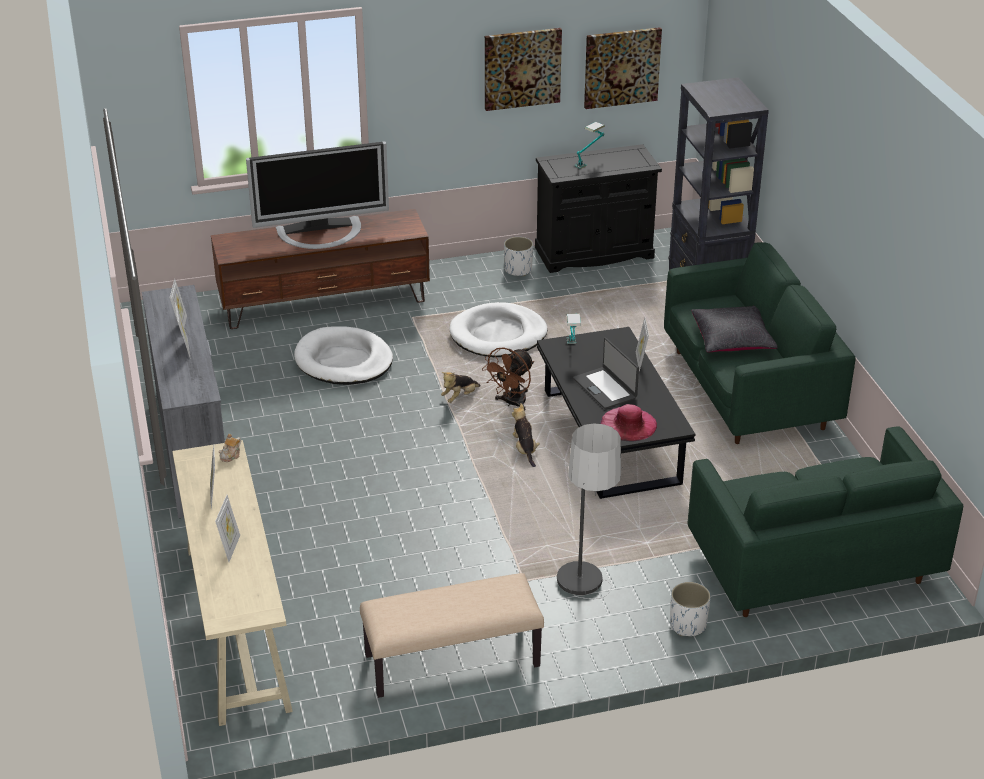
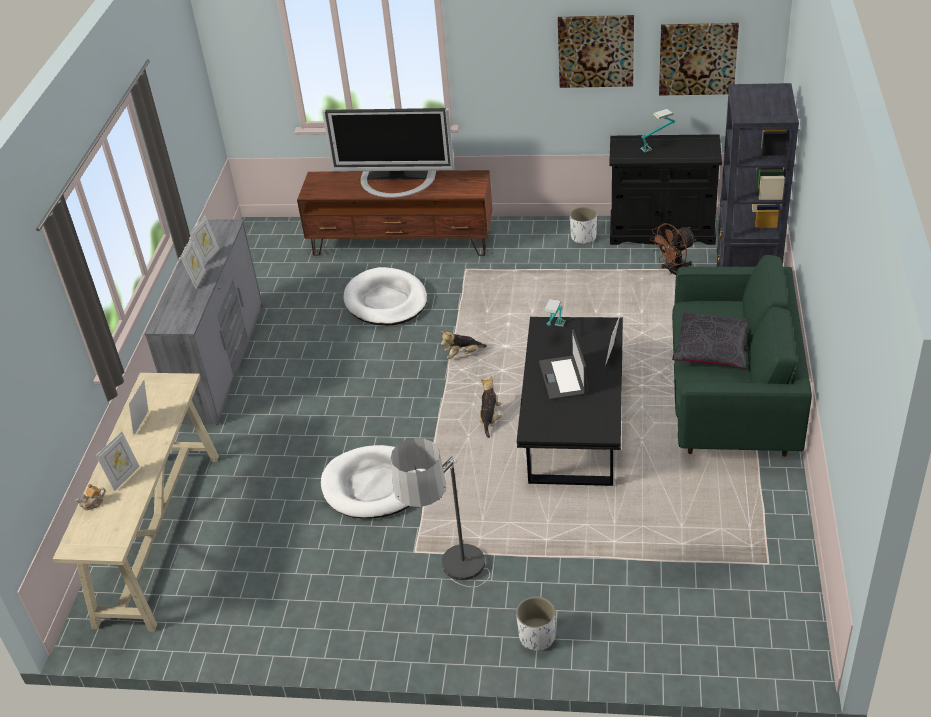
camera: 25 degrees right, 5 degrees up
(231, 455) = (181, 387): teapot -> teapot (93, 503)
(452, 661) = (308, 618): beige bench -> none
(498, 335) = (530, 299): white dog bed -> white dog bed (375, 486)
(511, 403) = (504, 369): brown fan -> brown fan (673, 272)
(628, 424) = (563, 420): pink hat -> none
(811, 564) = (692, 602): green sofa -> none

